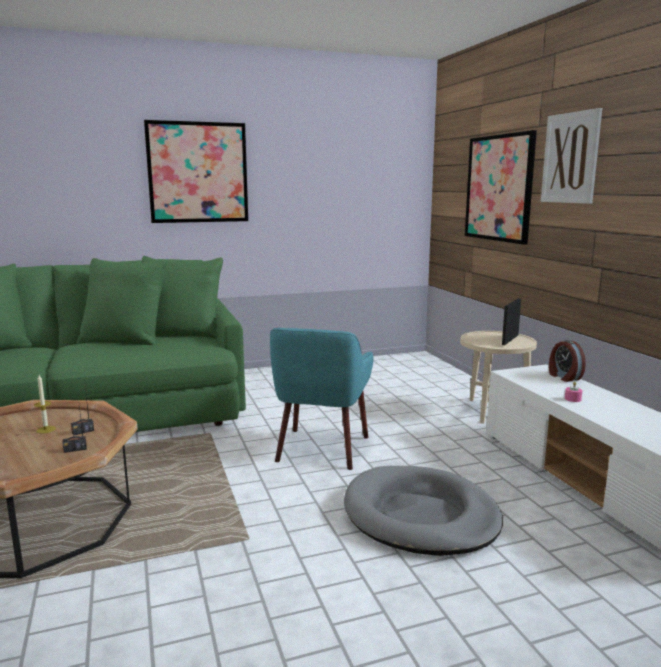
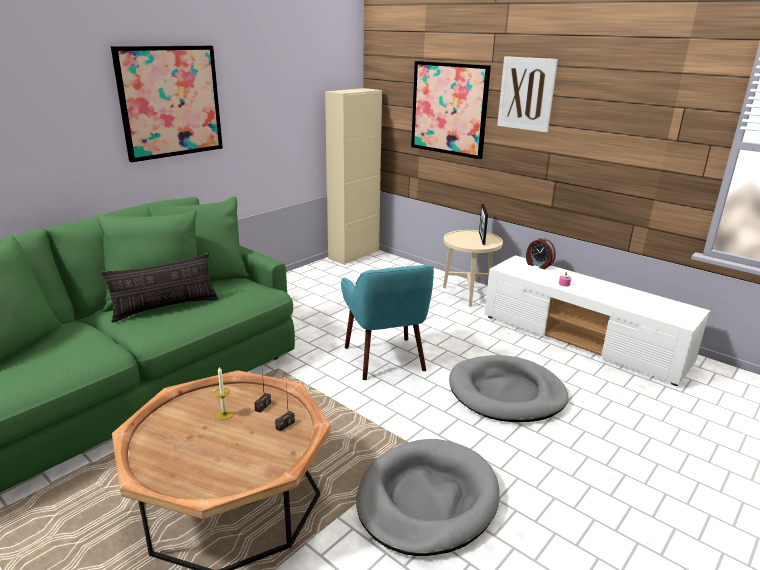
camera: 30 degrees left, 10 degrees up
(114, 346) = (166, 307): none -> pillow
(193, 588) = (427, 499): none -> grey dog bed
(404, 358) = (354, 255): none -> beige cabinet

